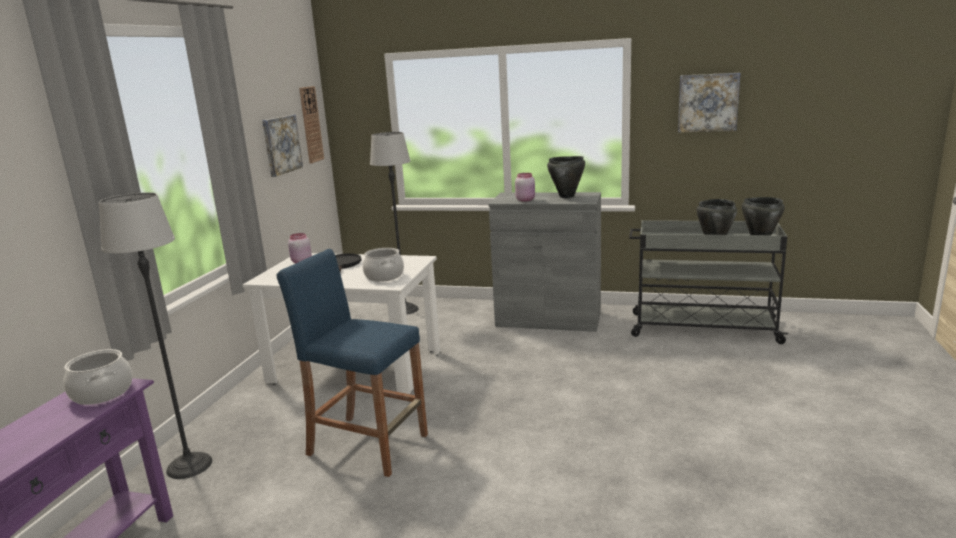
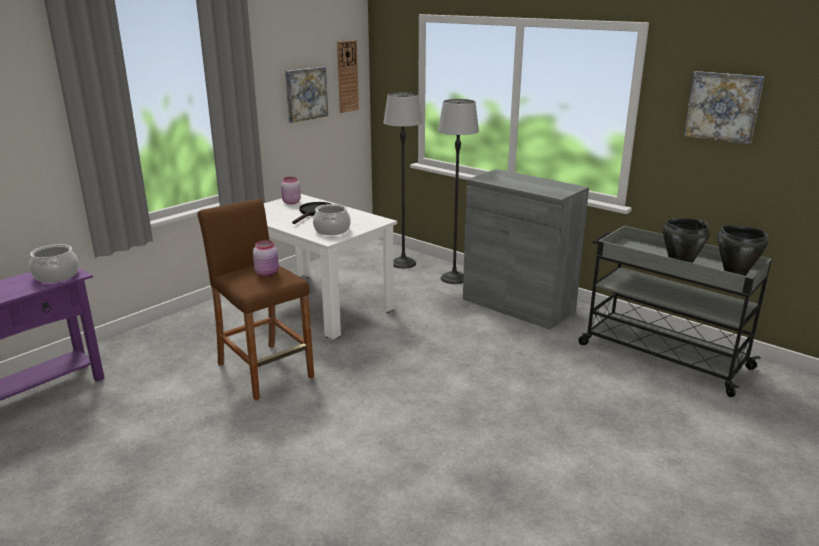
camera: 25 degrees right, 5 degrees up
(189, 466) = (143, 347): floor lamp -> floor lamp (454, 278)
(368, 445) = (265, 370): blue stool -> brown stool
(525, 200) = (504, 182): pink jar -> pink jar (268, 273)
(567, 196) = (548, 185): black cooking pot -> none

